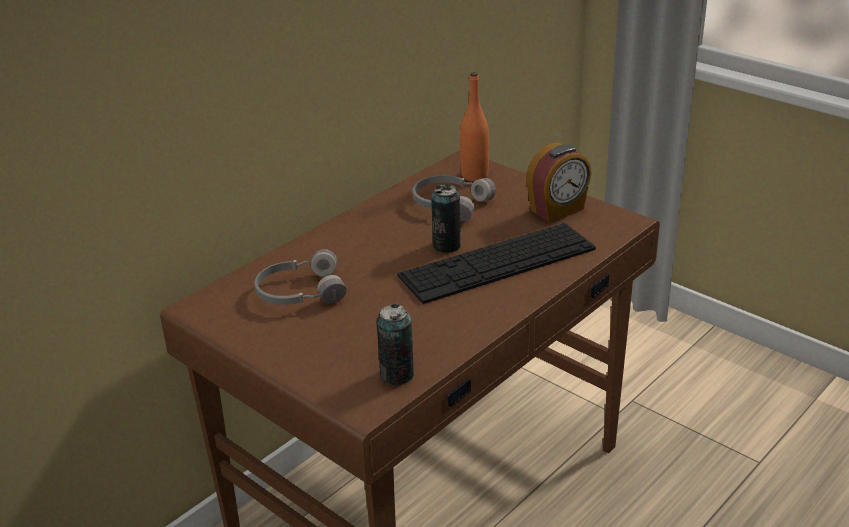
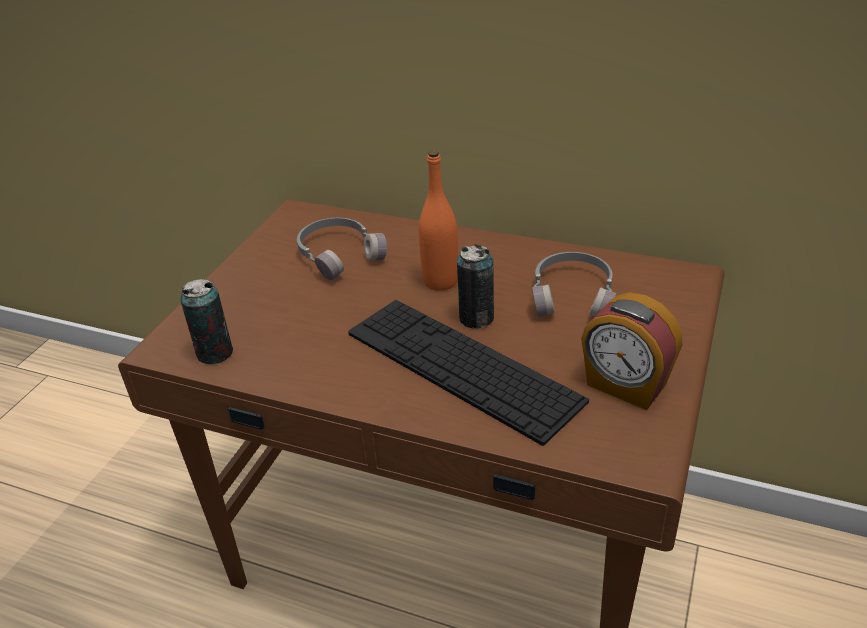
camera: 70 degrees right, 5 degrees up
(474, 176) = (658, 294): orange bottle -> orange bottle (440, 281)

